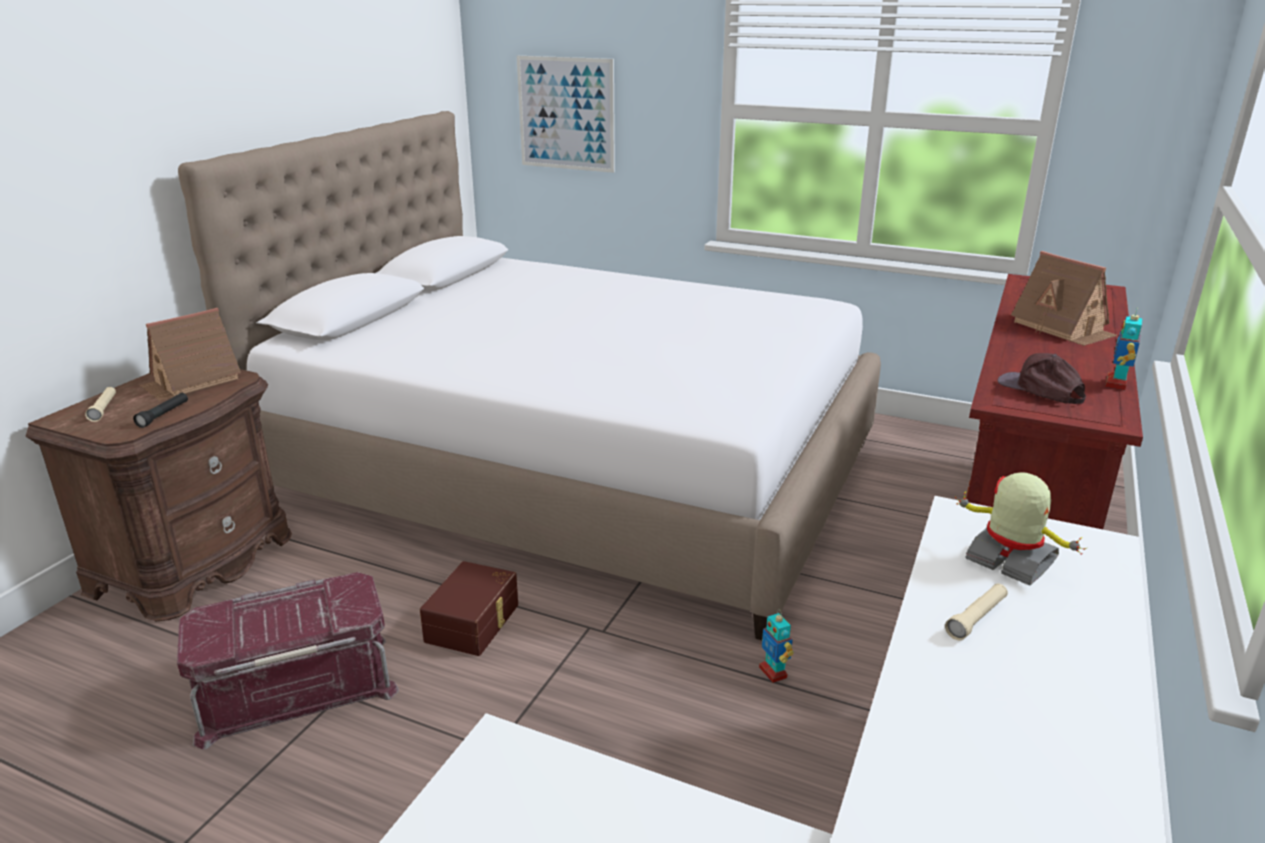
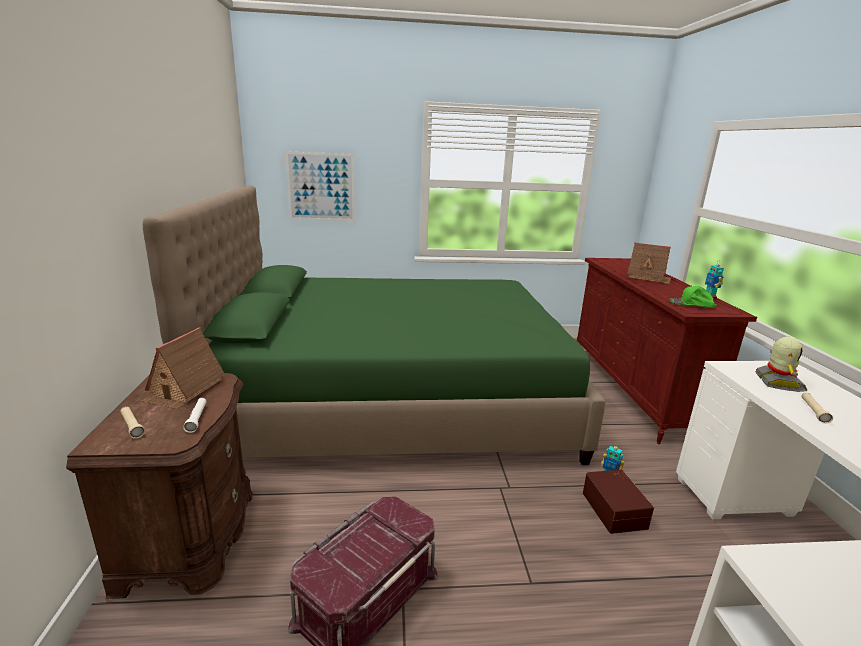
camera: 30 degrees left, 5 degrees down
(163, 415) = (197, 419): black flashlight -> white flashlight
(474, 623) = (435, 508): brown storage box -> brown storage box (615, 510)
(573, 468) = (393, 399): white bed -> green bed
(1010, 561) = (777, 382): toy robot -> toy robot turned 90 degrees clockwise
(1040, 390) = (692, 304): brown cap -> green cap

